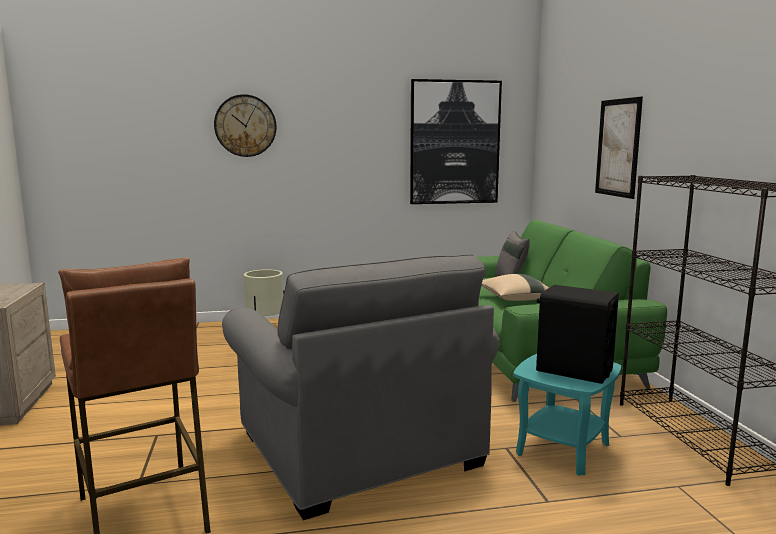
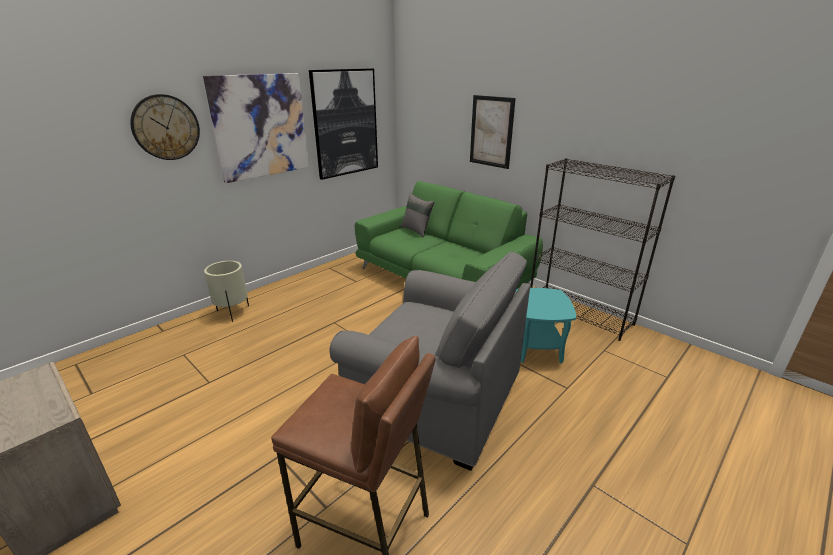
camera: 35 degrees left, 15 degrees up
(344, 135) = (261, 126): none -> picture
(513, 299) = (440, 248): beige pillow -> none
(574, 370) = (548, 303): black speaker -> none

